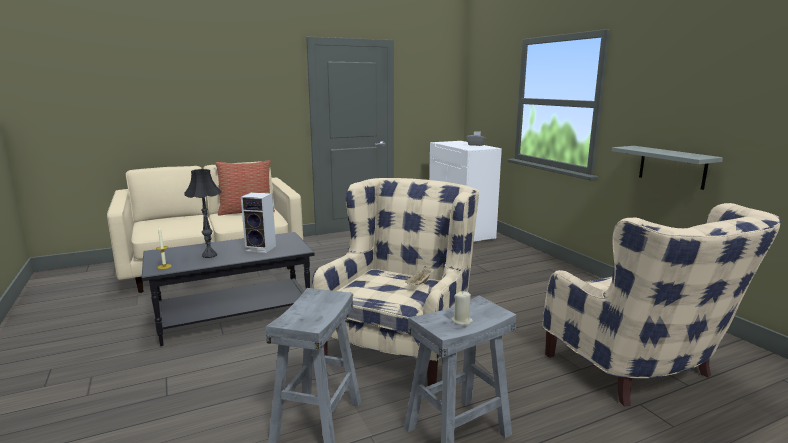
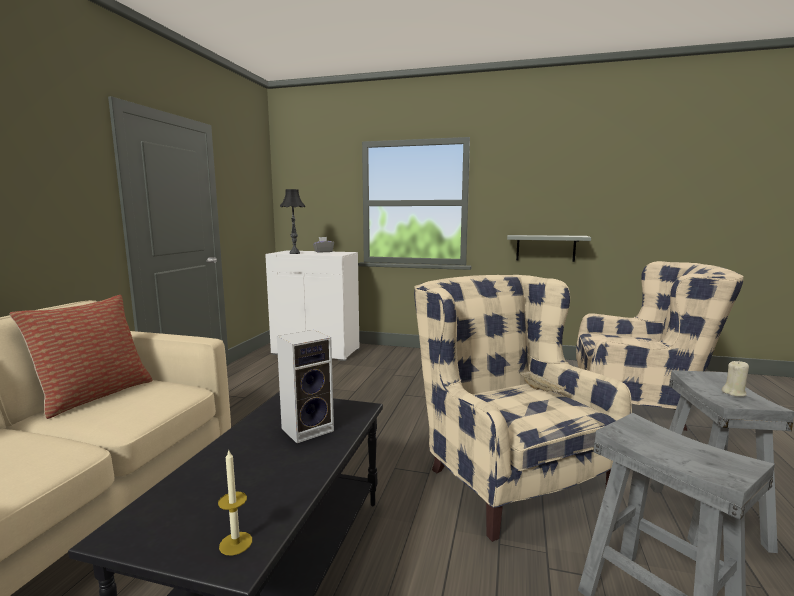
camera: 50 degrees left, 5 degrees down
(209, 255) = (259, 477): black table lamp -> black table lamp (295, 253)

